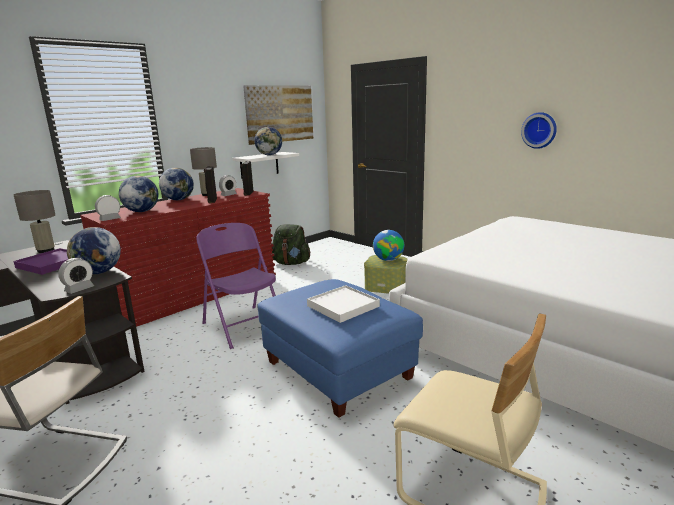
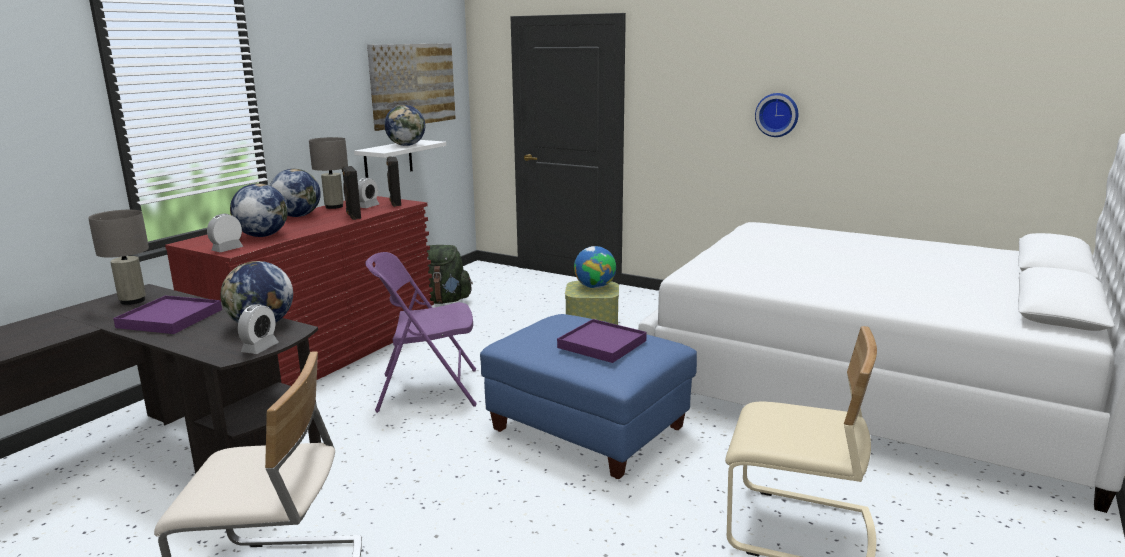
camera: 15 degrees left, 0 degrees up
(244, 326) = (428, 389): purple chair -> purple chair turned 45 degrees counterclockwise
(343, 306) = (602, 344): white tray -> purple tray

